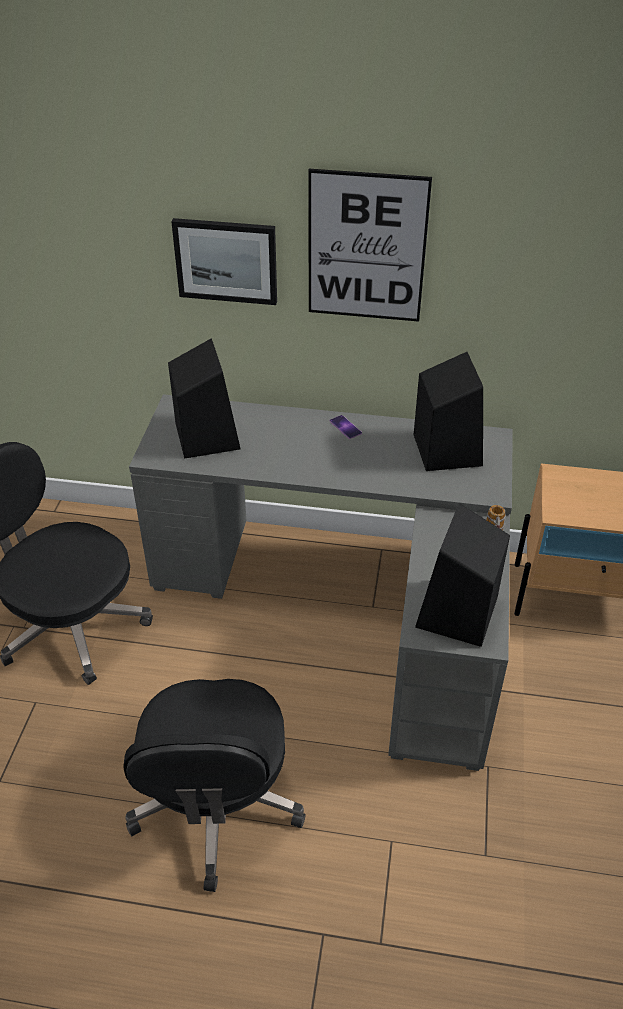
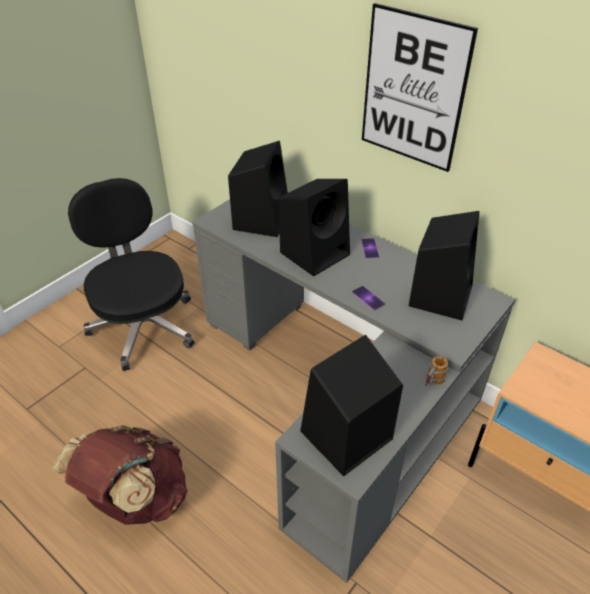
camera: 30 degrees right, 0 degrees up
(216, 806) = (136, 499): black office chair -> brown backpack
(226, 260) = (307, 79): picture -> none
(295, 451) = (315, 252): none -> black speaker
(383, 478) = (368, 298): none -> phone

